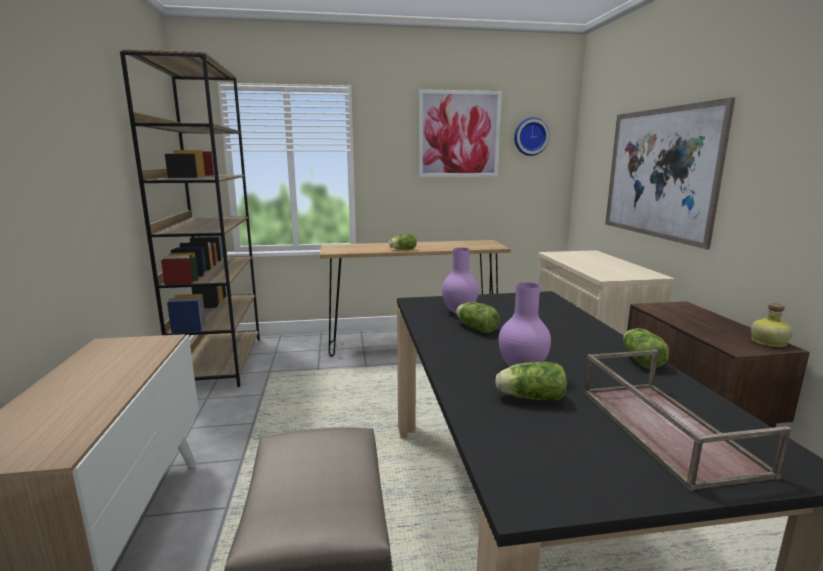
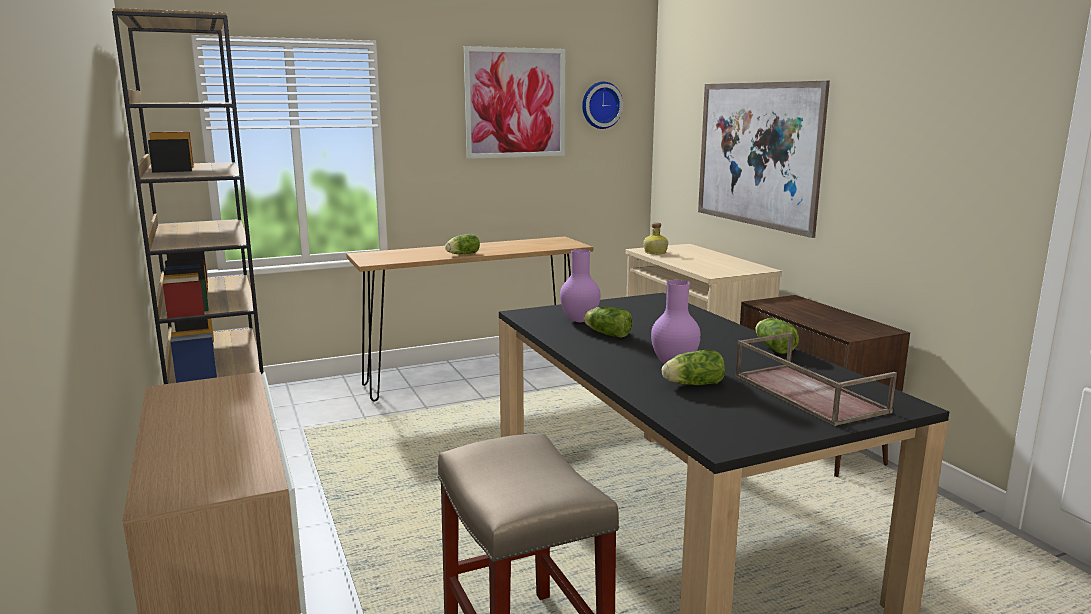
camera: 15 degrees left, 0 degrees up
(768, 342) = (875, 327): bottle -> bottle (655, 252)

